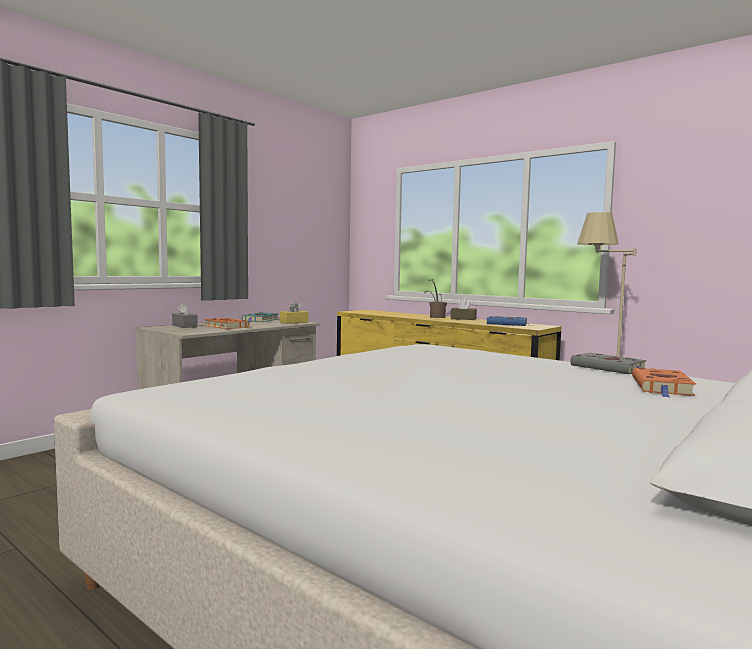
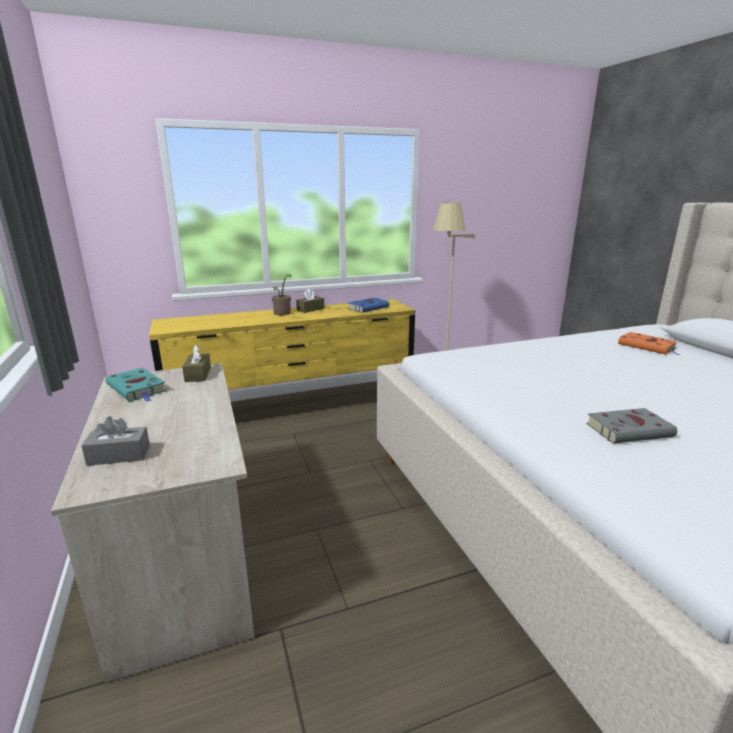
camera: 60 degrees left, 15 degrees up
(225, 326) = (178, 423): orange book -> none
(294, 322) = (198, 374): yellow tissue box -> brown tissue box
(609, 368) = (578, 338): grey book -> grey book (630, 430)

